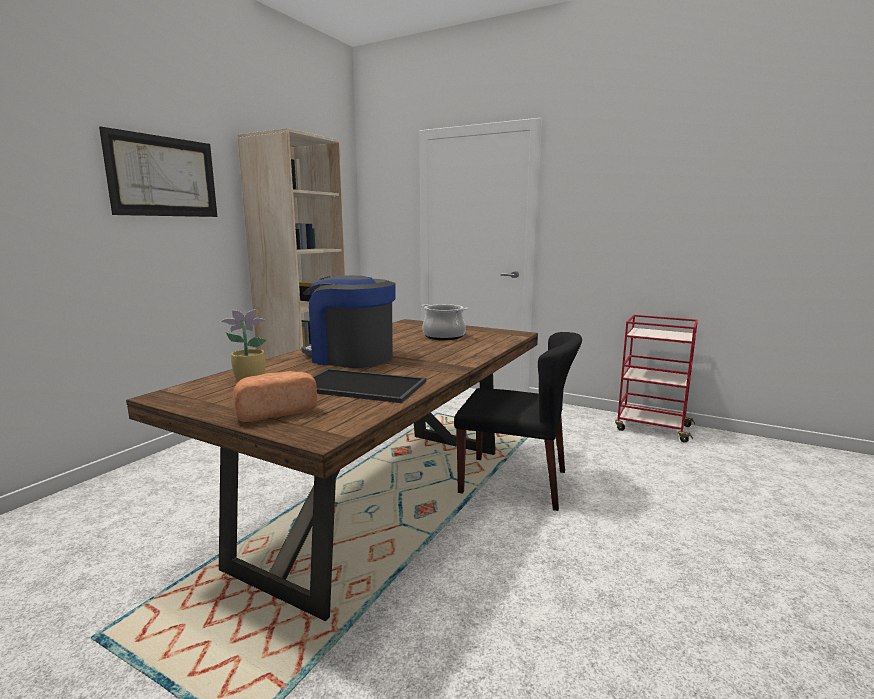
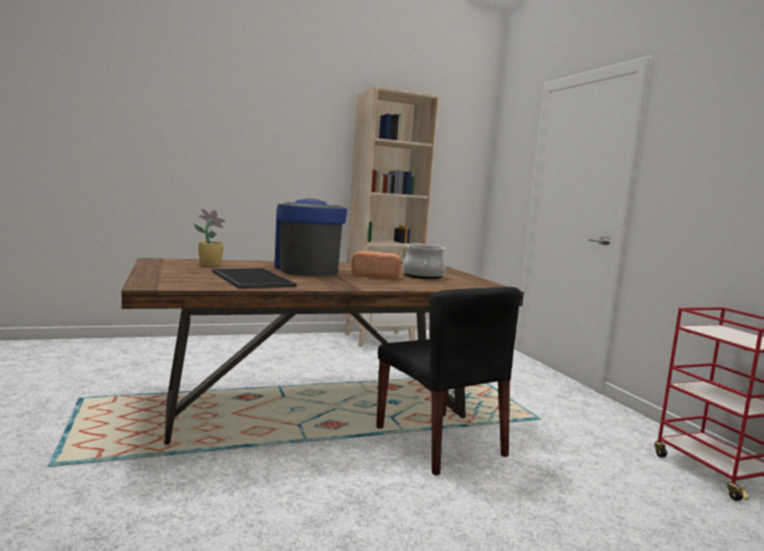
camera: 40 degrees right, 5 degrees down
(164, 176) = (287, 127): picture -> none
(274, 412) = (169, 275): bread -> bread (377, 276)

